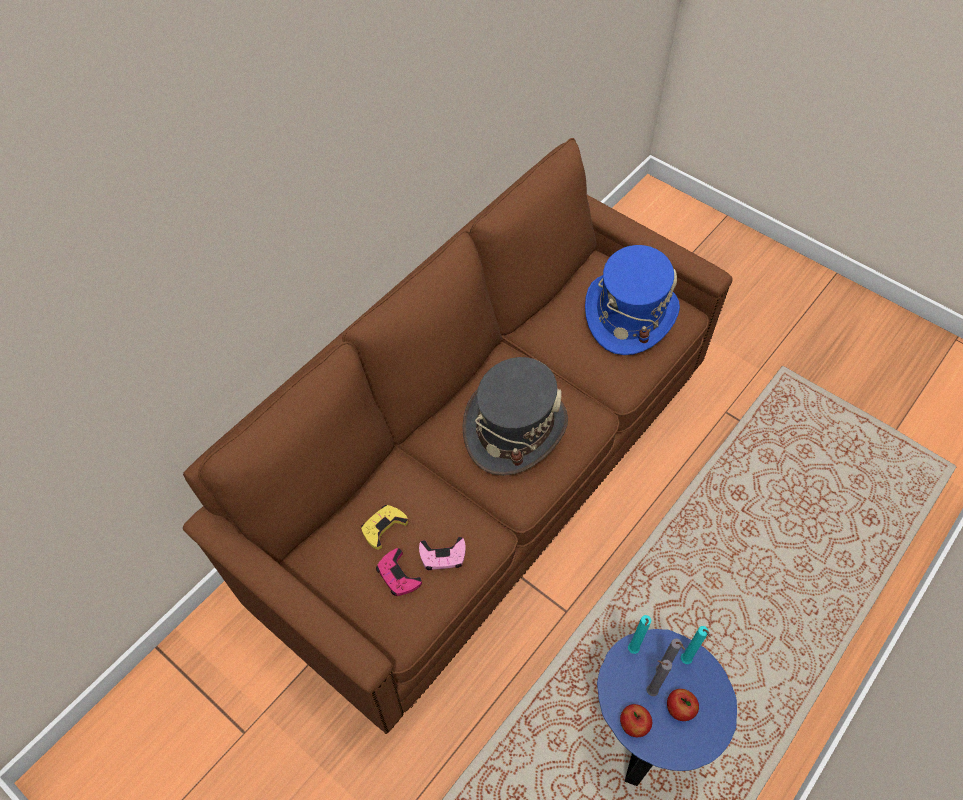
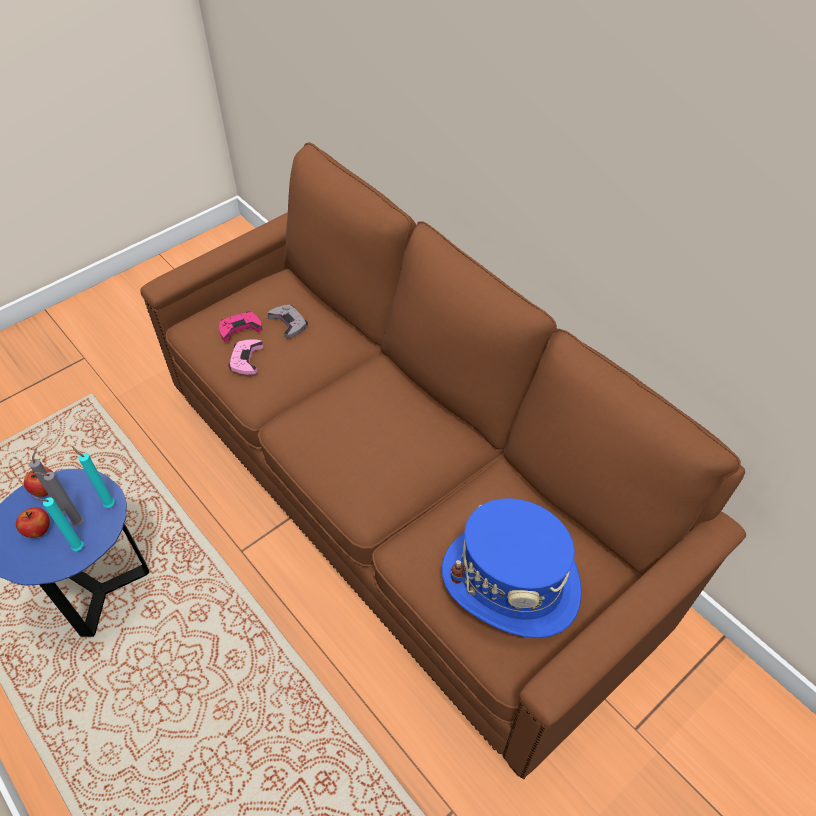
camera: 100 degrees right, 5 degrees down
(383, 527) = (288, 323): yellow game controller -> grey game controller
(514, 428) = (363, 429): grey hat -> none

